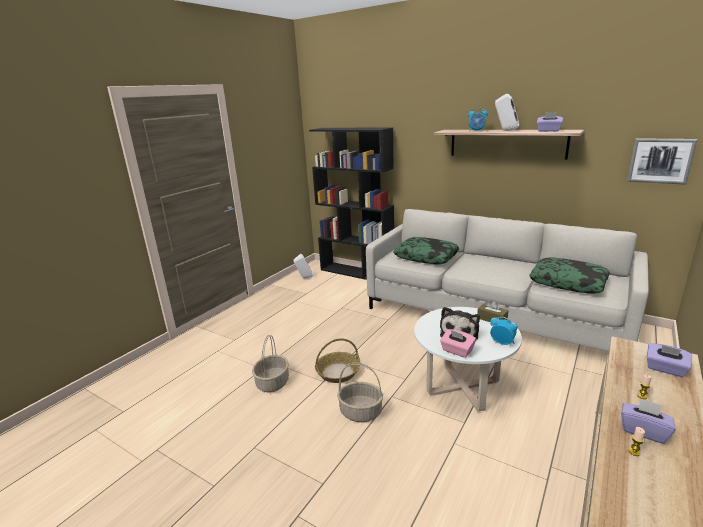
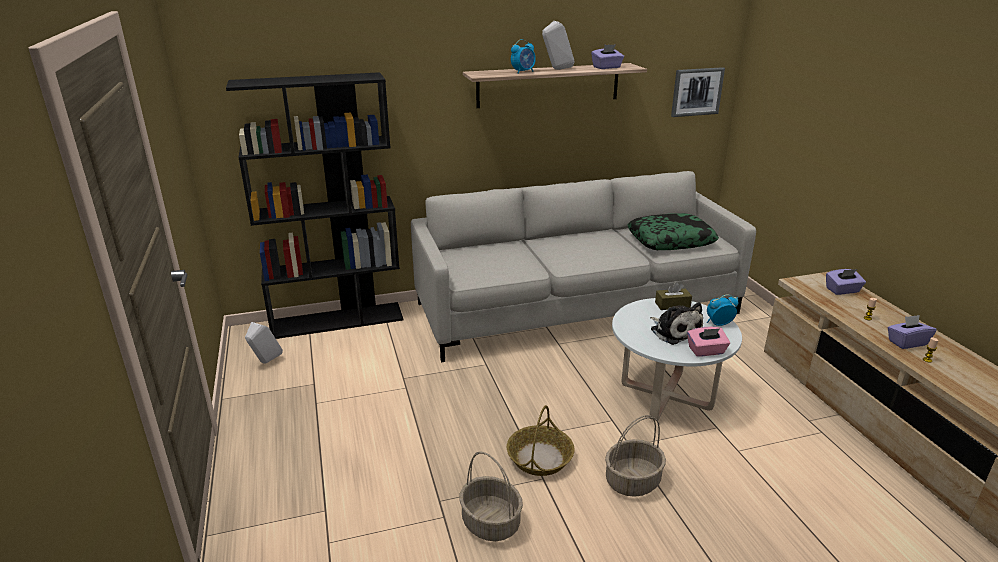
camera: 50 degrees left, 5 degrees up
(426, 257) = (501, 259): pillow -> none

